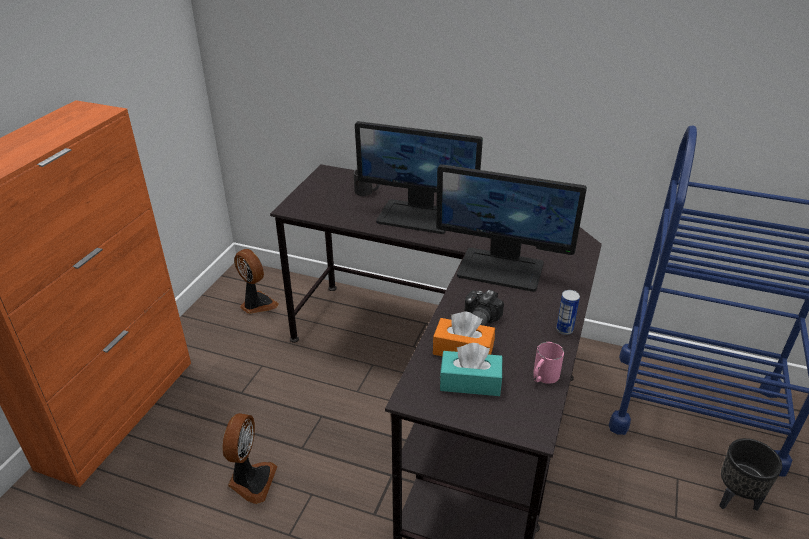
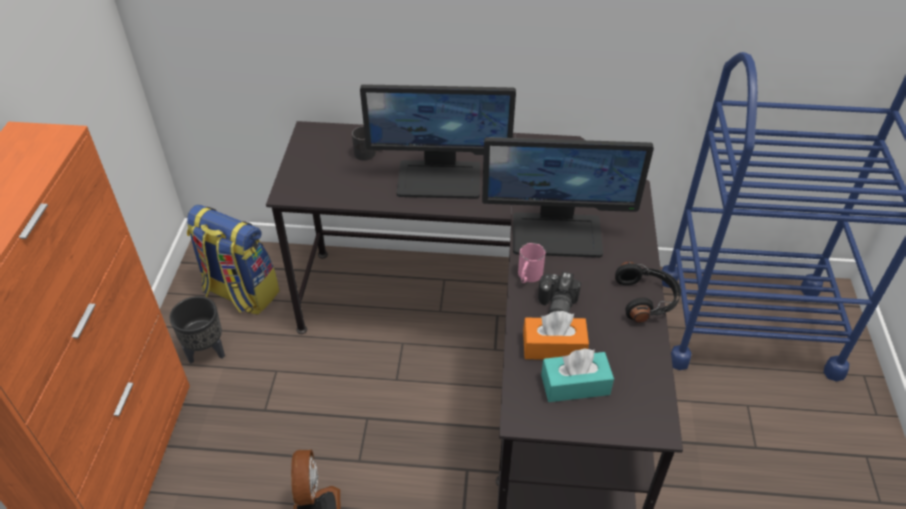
camera: 15 degrees left, 10 degrees up
(257, 304) = (240, 293): fan -> backpack
(543, 377) = (645, 362): pink mug -> pink mug (528, 276)
(564, 329) = (647, 299): can -> black headphones
(735, 498) = (804, 414): black planter -> black planter (207, 351)

